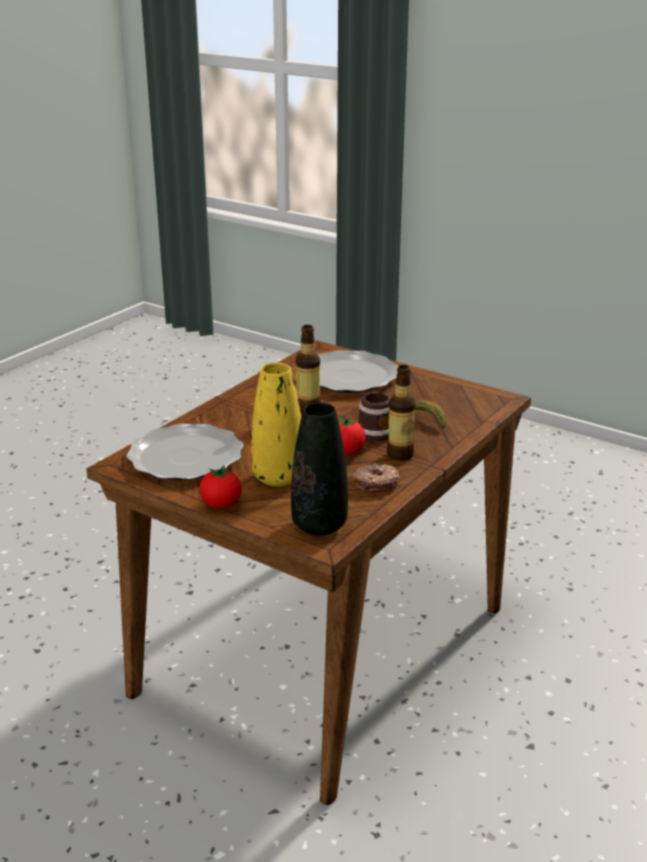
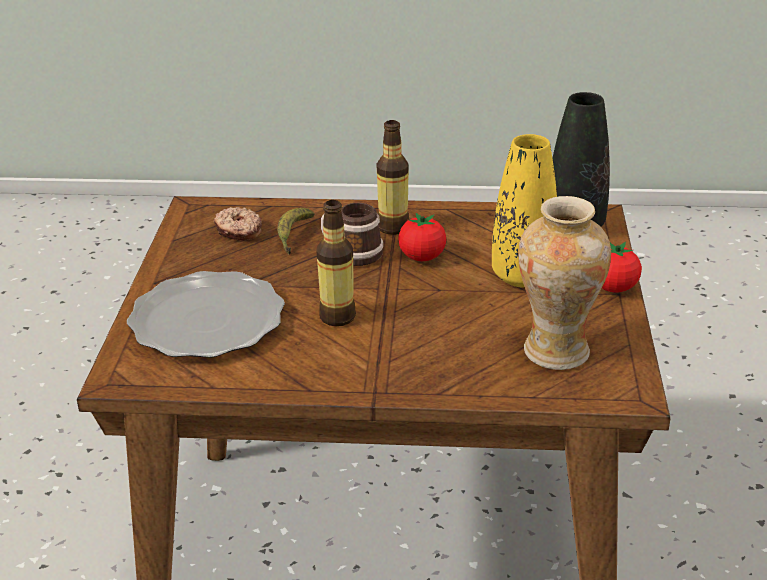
camera: 120 degrees left, 5 degrees up
(185, 457) = (556, 352): plate -> vase
(376, 483) = (467, 223): donut -> donut (238, 231)

